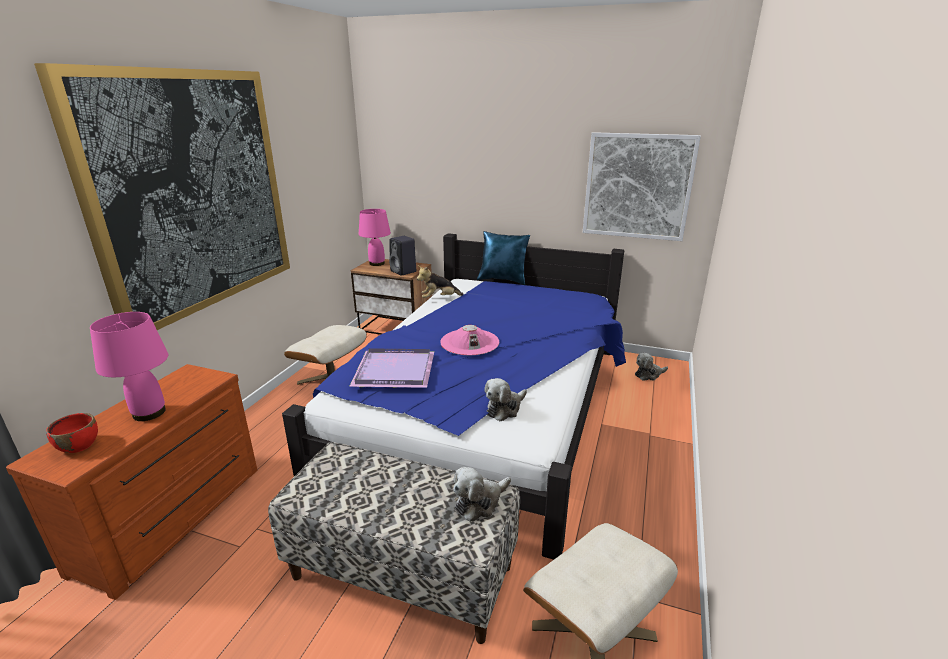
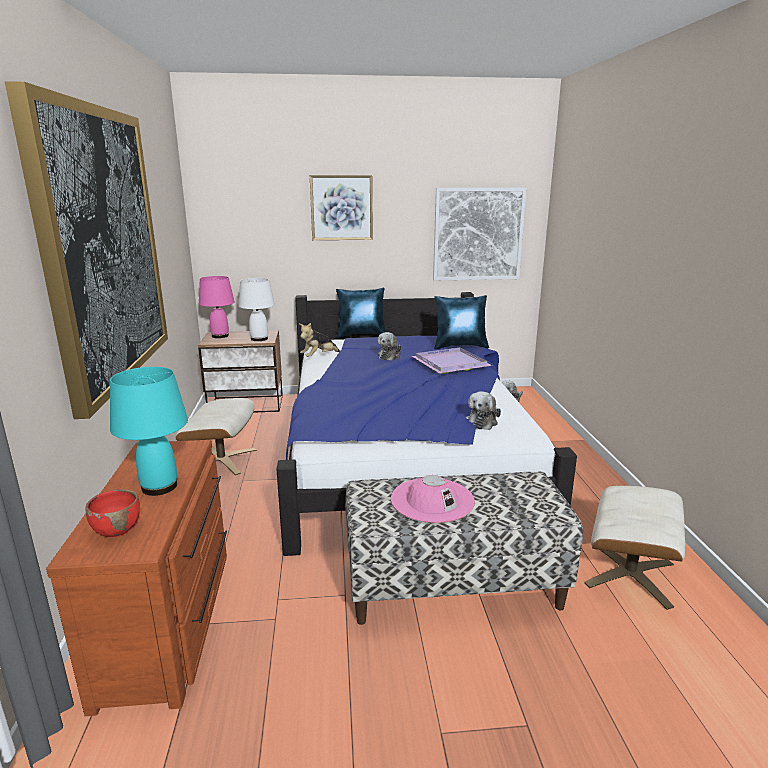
camera: 25 degrees left, 5 degrees down
(149, 412) = (158, 487): pink table lamp -> turquoise table lamp
(396, 370) = (358, 412): purple tray -> purple tray (451, 363)
(404, 271) = (259, 339): black speaker -> white table lamp
(469, 342) = (397, 381): pink hat -> pink hat (432, 500)
(480, 502) = (528, 487): plush toy -> plush toy (390, 356)
(493, 150) = (341, 208): none -> picture
(583, 310) = (460, 346): none -> blue pillow

